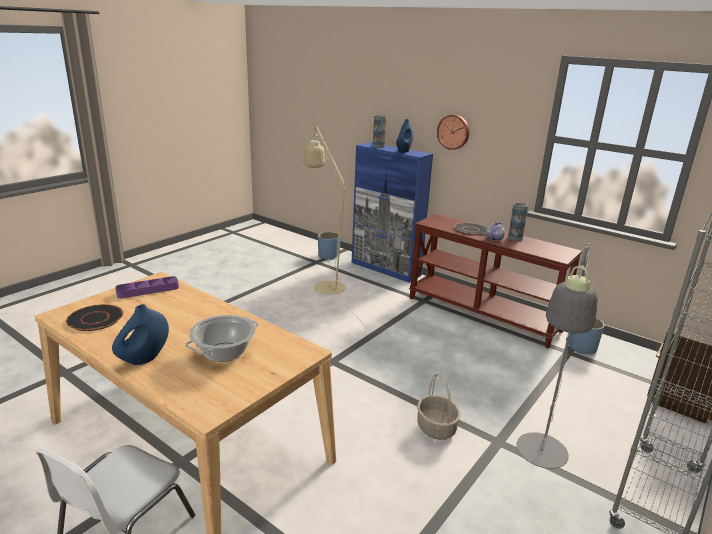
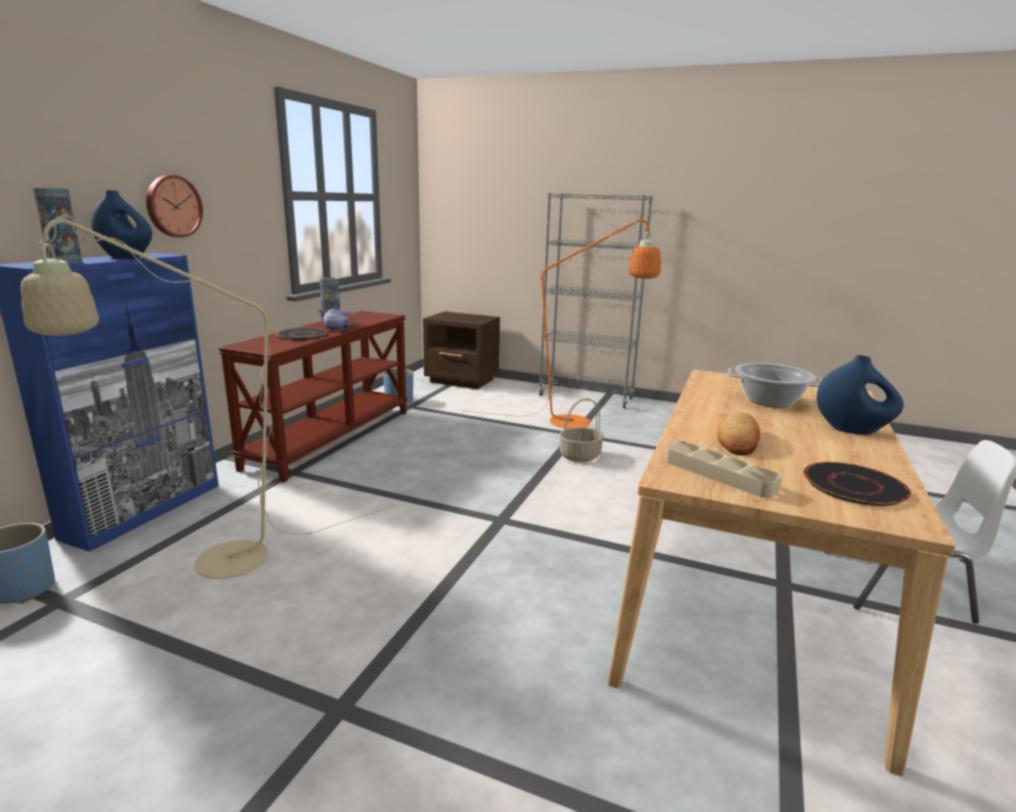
camera: 105 degrees left, 5 degrees down
(148, 290) = (718, 474): purple tray -> beige tray
(175, 310) = (739, 440): none -> bread
(540, 459) = (581, 422): grey floor lamp -> orange floor lamp

